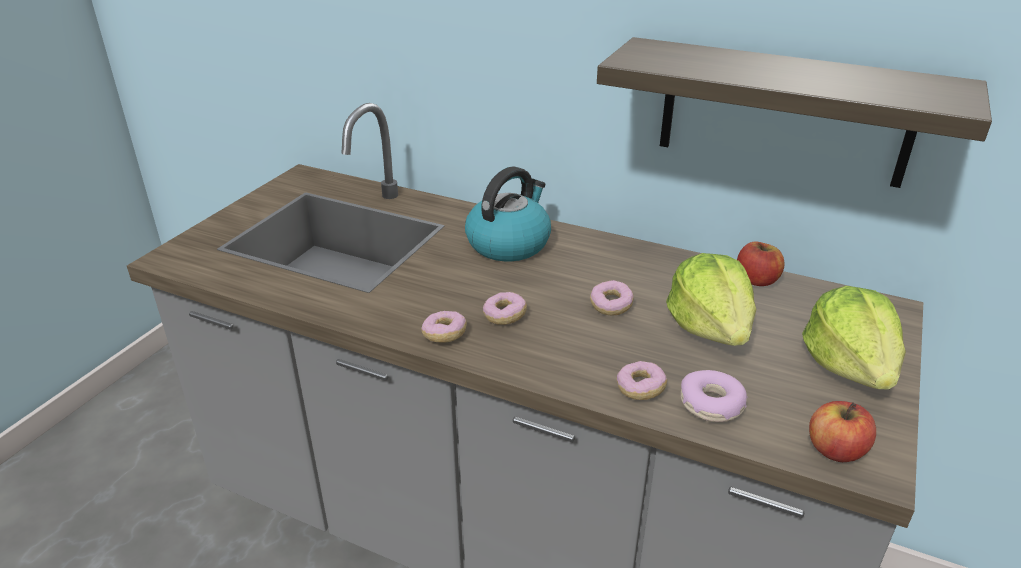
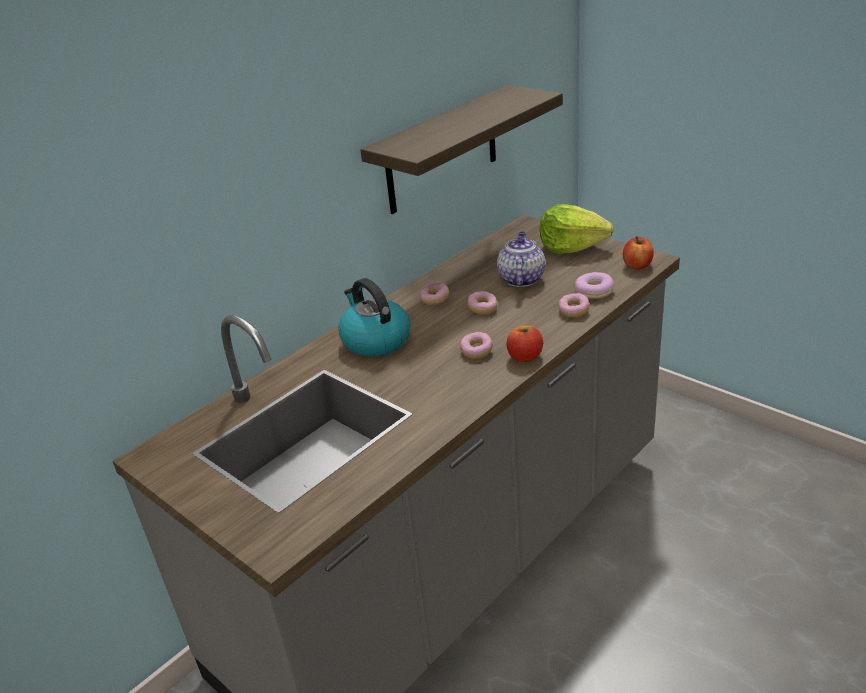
camera: 70 degrees left, 0 degrees up
(444, 335) = (489, 379): donut -> donut (435, 299)
(711, 327) = (520, 279): lettuce -> teapot
(756, 280) = (477, 255): apple -> apple (525, 356)

